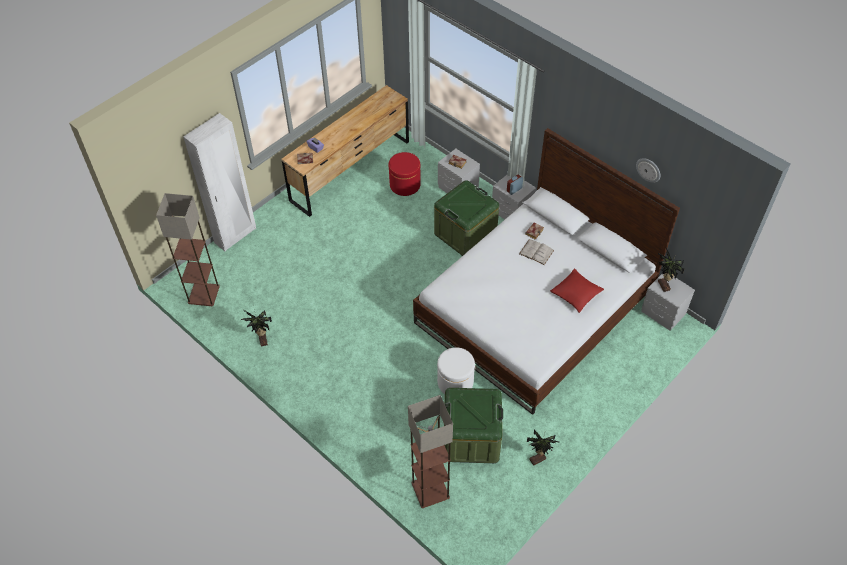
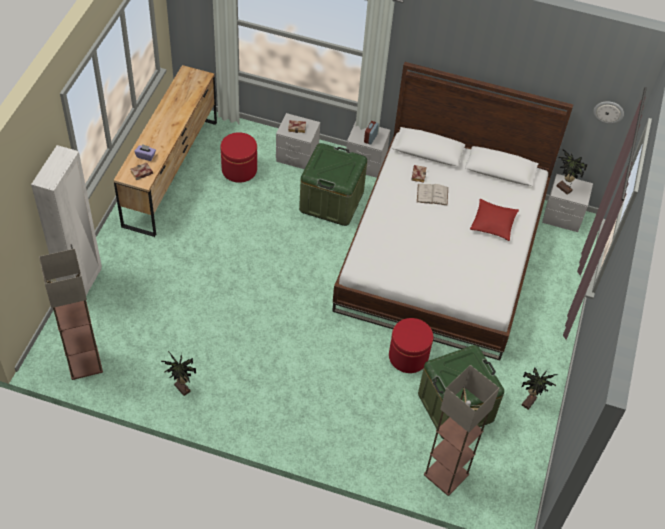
camera: 30 degrees left, 0 degrees up
(455, 382) = (408, 356): white ottoman -> red ottoman
(648, 169) = (533, 74): wall clock -> wall clock (608, 111)

